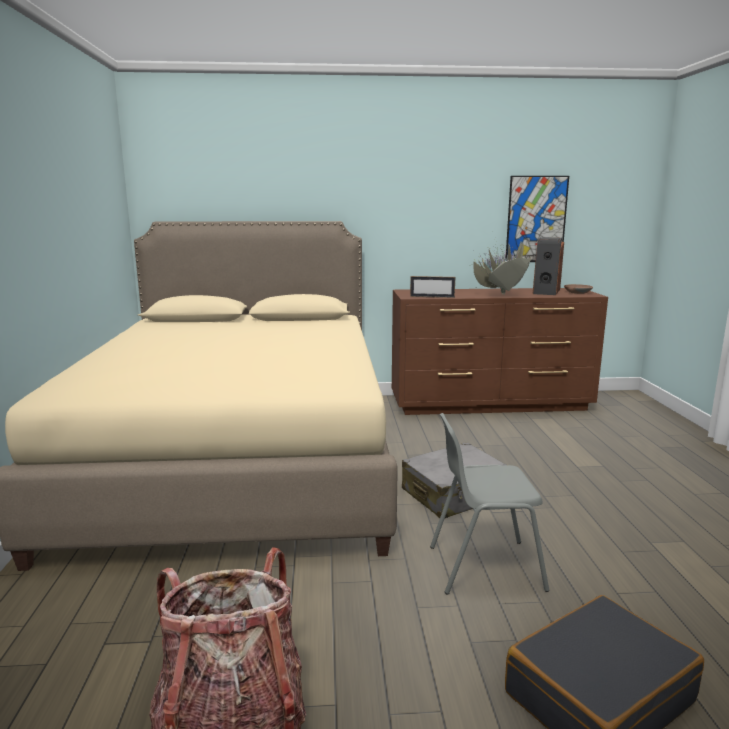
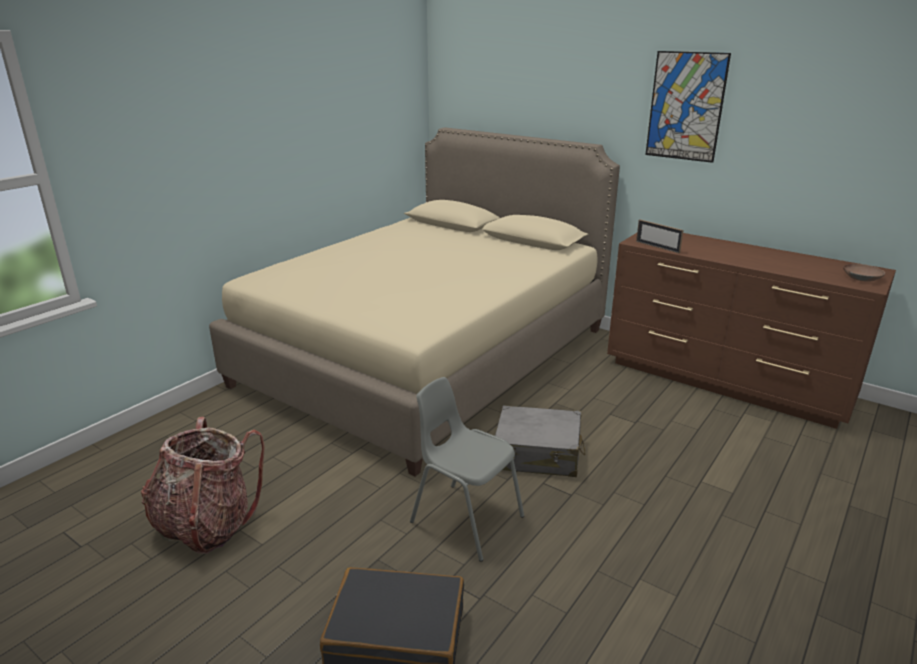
camera: 40 degrees right, 10 degrees up
(500, 295) = (740, 261): potted plant -> none
(536, 219) = (844, 169): picture -> picture (686, 106)
(545, 291) = (820, 266): speaker -> none

